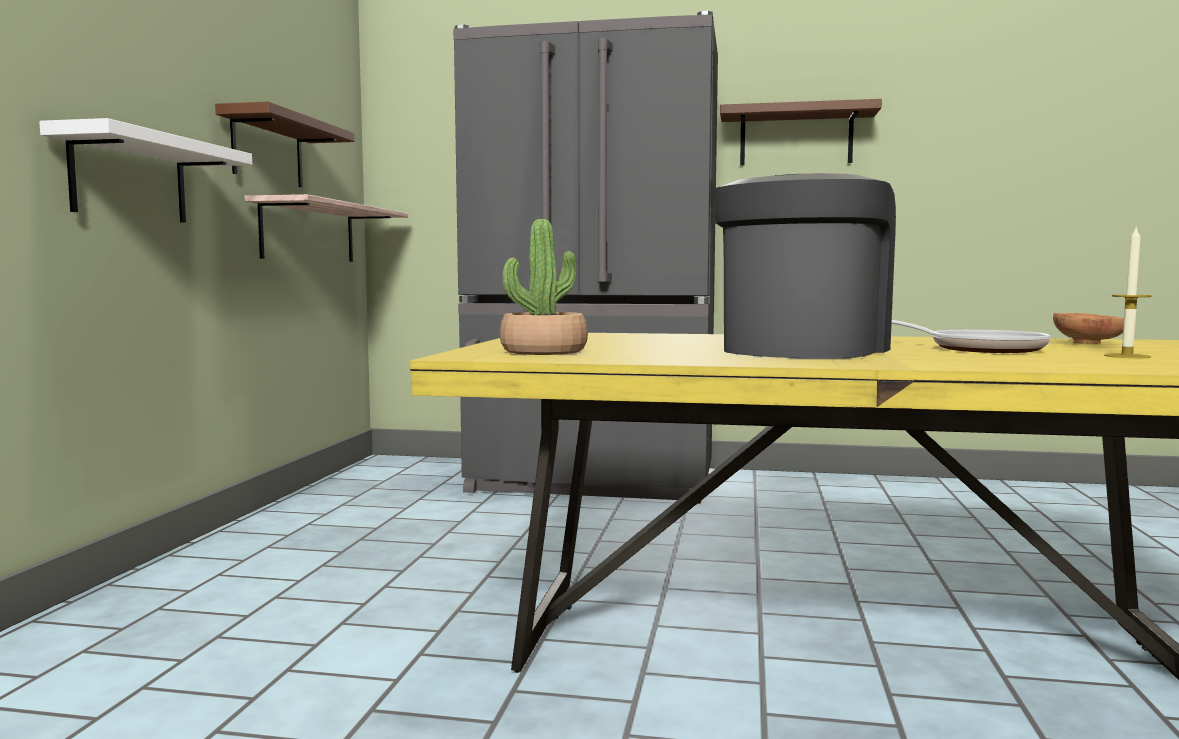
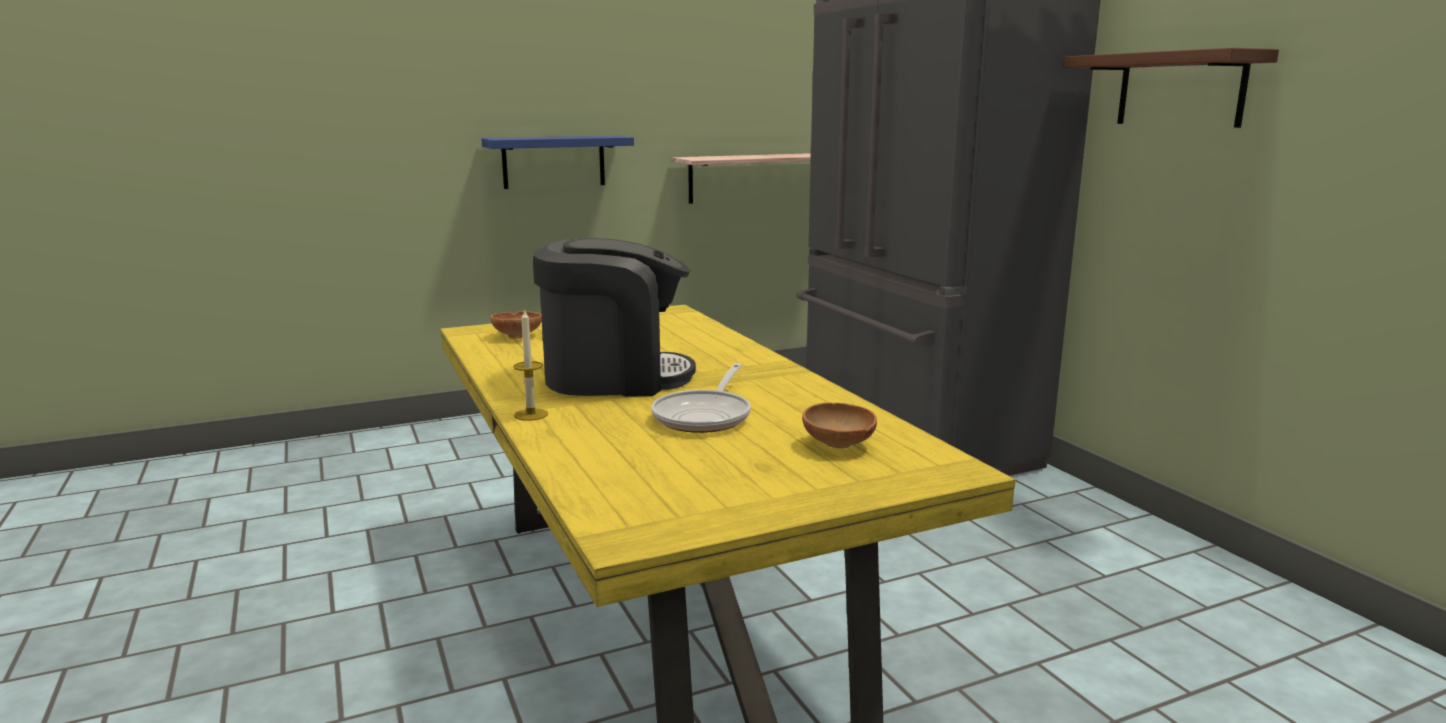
camera: 55 degrees right, 10 degrees up
(130, 179) = (554, 161): white shelf -> blue shelf
(268, 150) = (704, 118): brown shelf -> none
(543, 351) = (518, 336): potted plant -> brown bowl
(1127, 356) = (696, 462): candle -> candle (531, 414)

